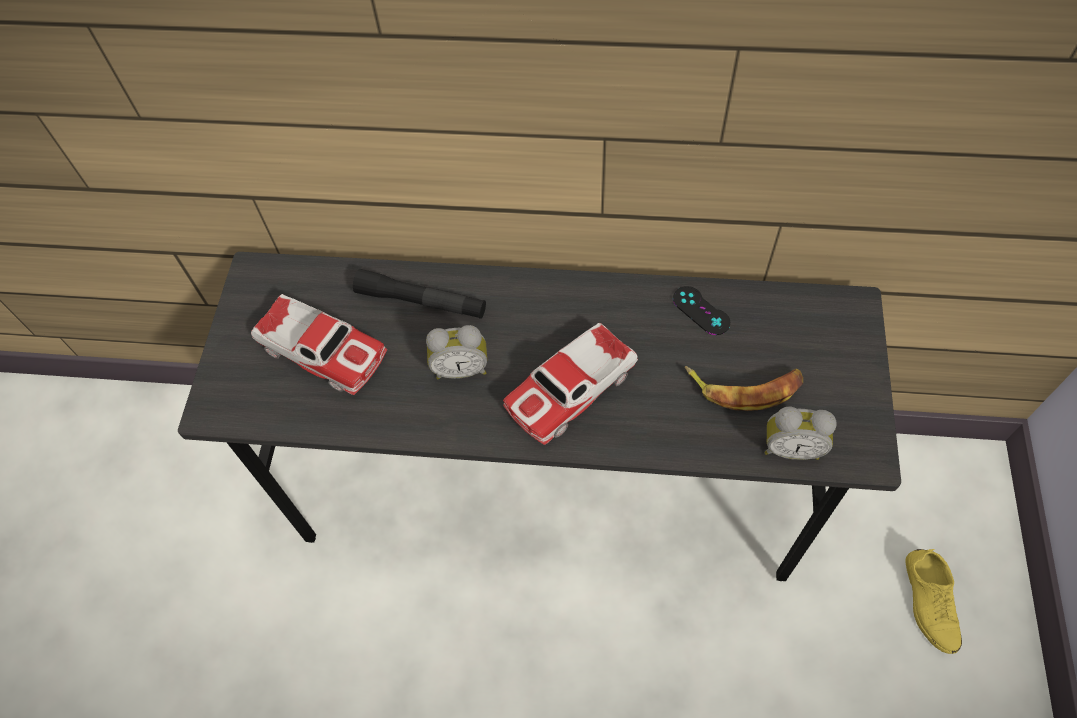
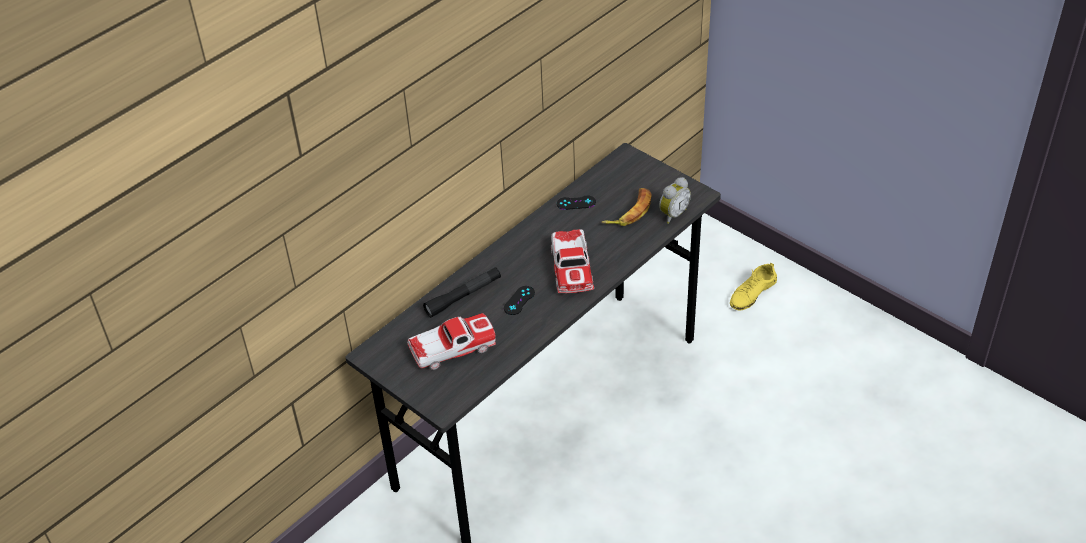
camera: 55 degrees left, 15 degrees down
(461, 368) = (519, 300): alarm clock -> black game controller
(930, 602) = (752, 293): yellow shoe -> yellow shoe turned 105 degrees clockwise

